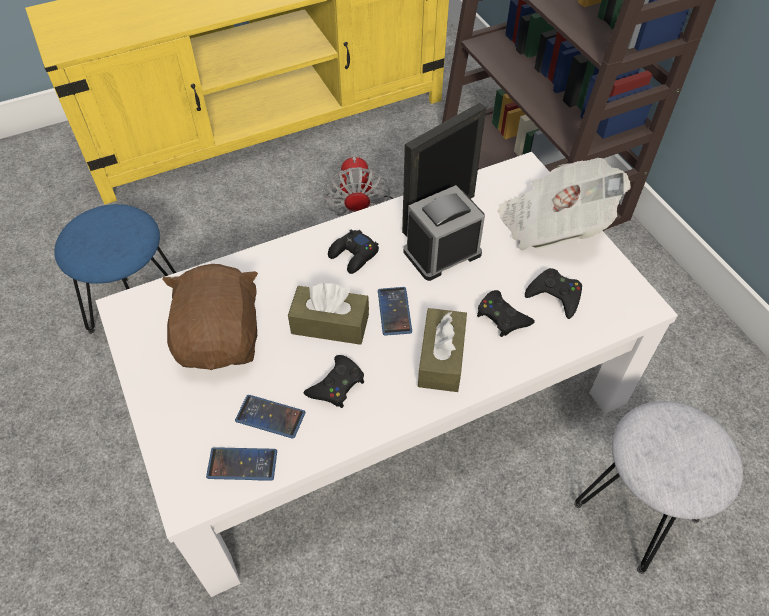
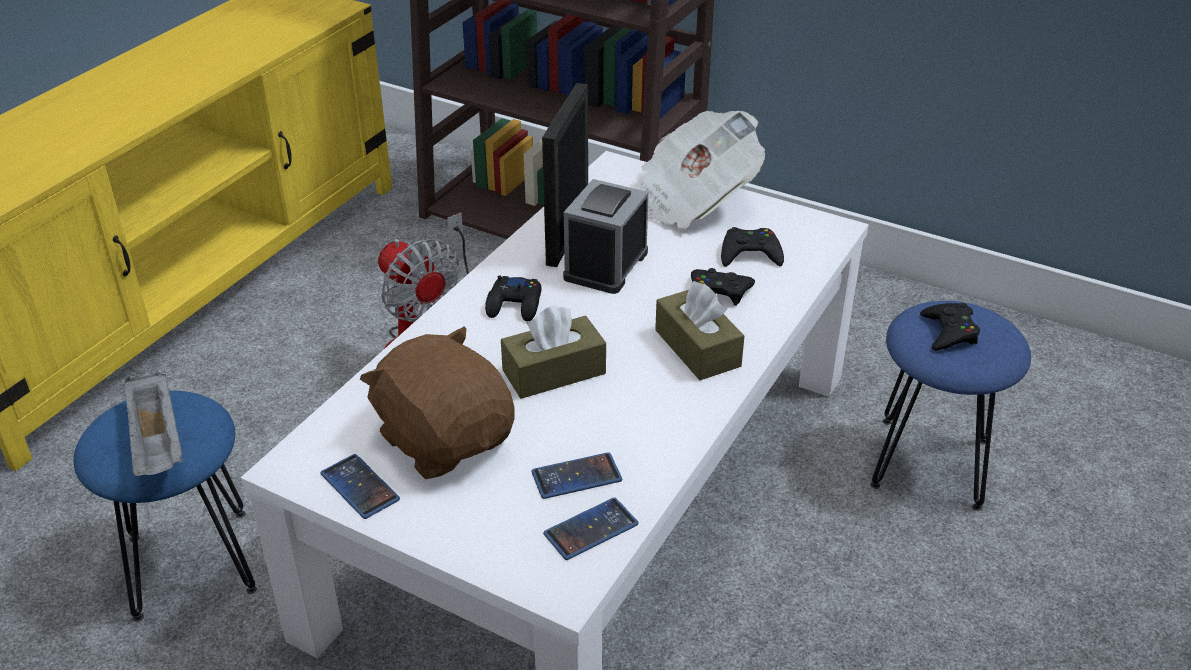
camera: 35 degrees left, 15 degrees down
(100, 245) = (158, 443): none -> grey tray
(336, 385) = (617, 418): black game controller -> black game controller (949, 332)
(394, 311) = (610, 332): phone -> phone (360, 487)
(637, 512) = (931, 463): grey stool -> blue stool

